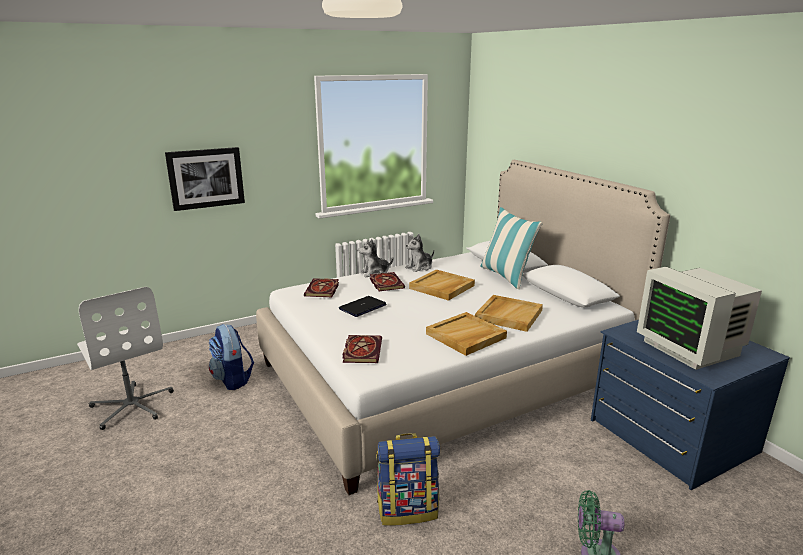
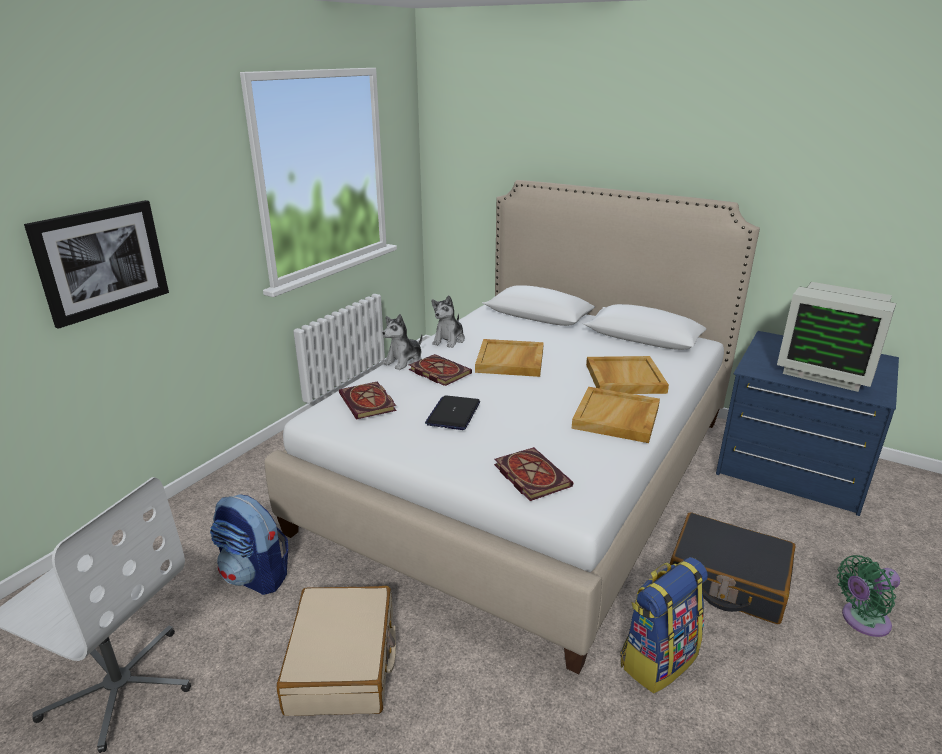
camera: 30 degrees left, 5 degrees up
(232, 436) = (343, 663): none -> beige suitcase
(506, 276) = (559, 330): pillow -> none
(514, 487) = (727, 580): none -> black suitcase

